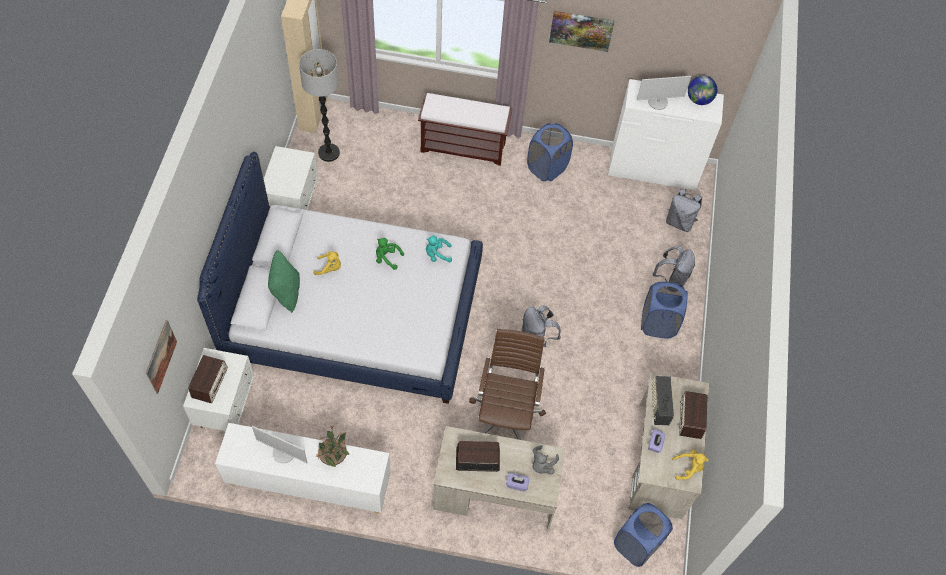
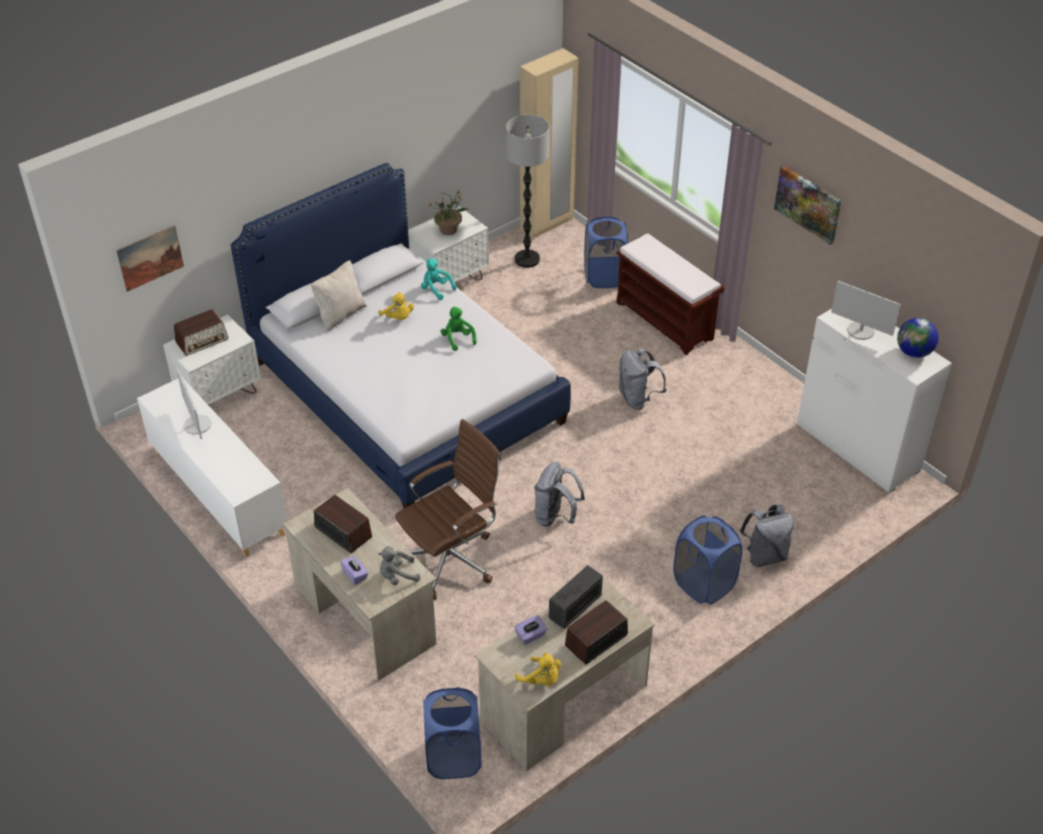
camera: 45 degrees right, 15 degrees down
(286, 292) = (340, 314): green pillow -> beige pillow
(334, 456) = (232, 454): potted plant -> potted plant (449, 230)
(437, 254) = (507, 362): turquoise plush toy -> turquoise plush toy (436, 289)
(547, 167) = (735, 383): blue laundry basket -> blue laundry basket (604, 277)
(679, 222) = (836, 510): grey backpack -> grey backpack (638, 399)

